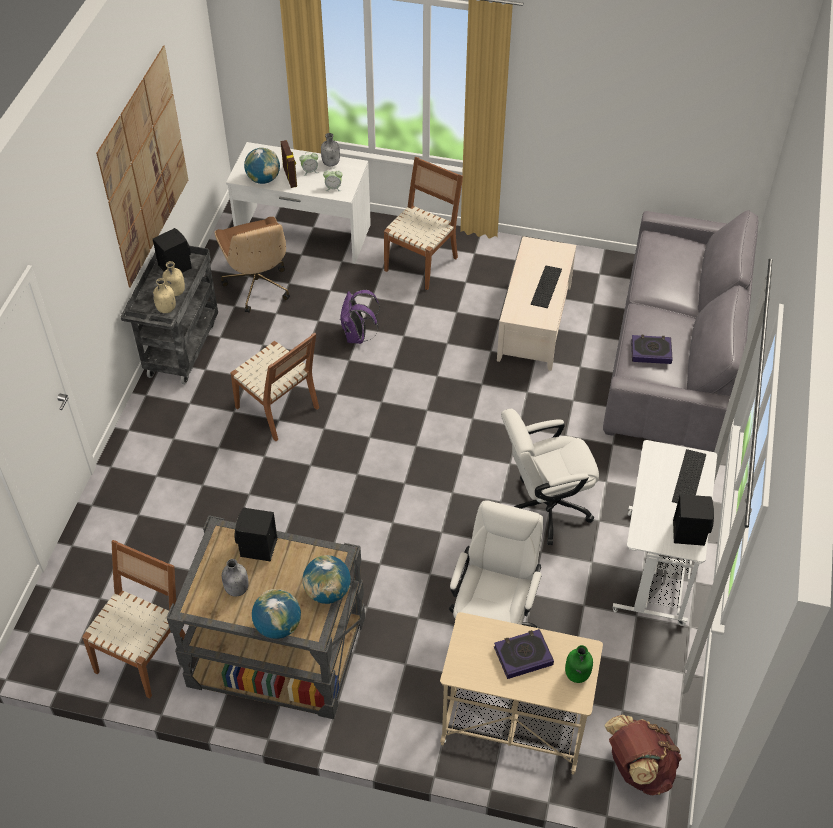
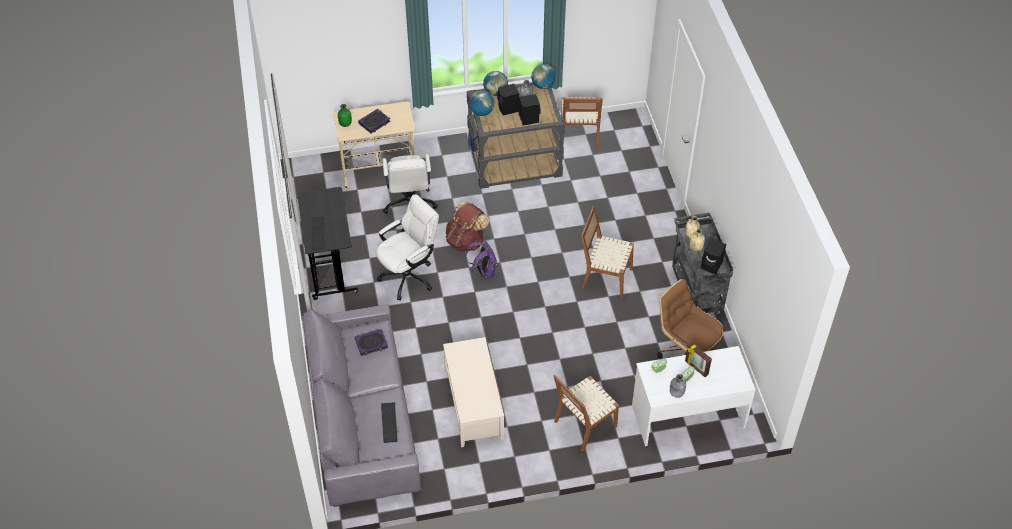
camera: 155 degrees right, 0 degrees up
(144, 167) = (746, 230): picture -> none
(263, 179) = (713, 358): globe -> globe (543, 86)
(357, 336) = (590, 346): purple backpack -> purple backpack (483, 272)
(422, 262) = (583, 426): chair -> chair turned 45 degrees clockwise
(547, 287) = (464, 376): keyboard -> keyboard (388, 422)
(638, 768) = (311, 173): brown backpack -> brown backpack (466, 241)
(655, 568) = (331, 267): white desk -> black desk
(689, 532) = (309, 204): black speaker -> black speaker (508, 109)

